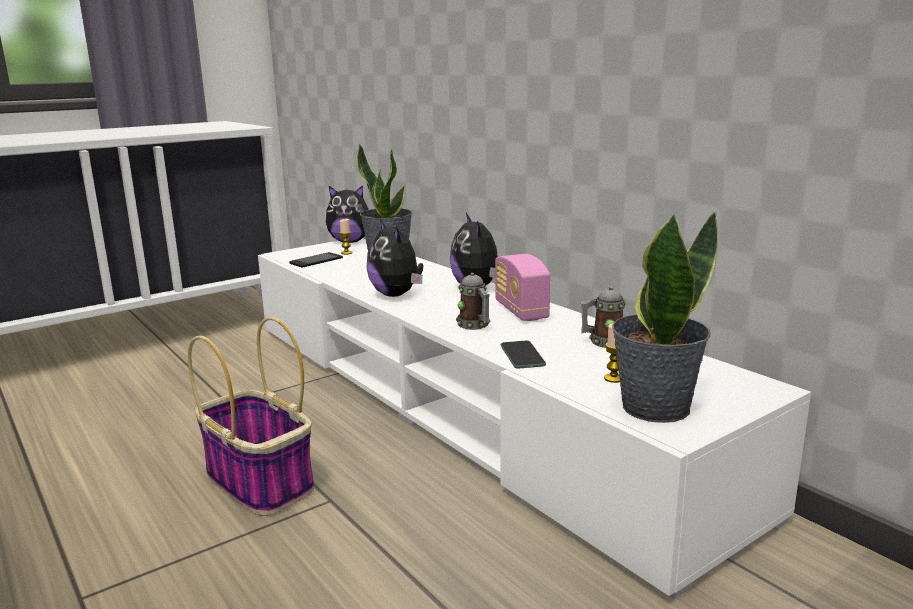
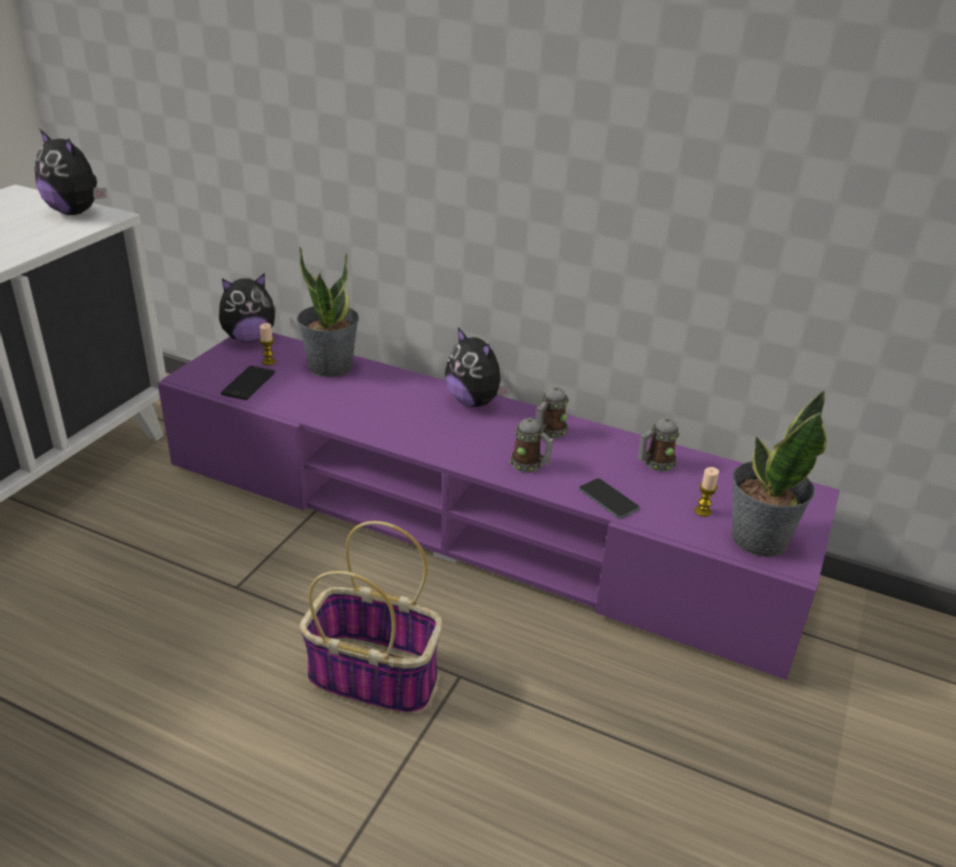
camera: 30 degrees left, 15 degrees up
(397, 294) = (406, 430): plush toy -> plush toy (76, 212)
(459, 403) = (475, 522): white tv stand -> purple tv stand
(521, 311) = (548, 432): radio -> mug

